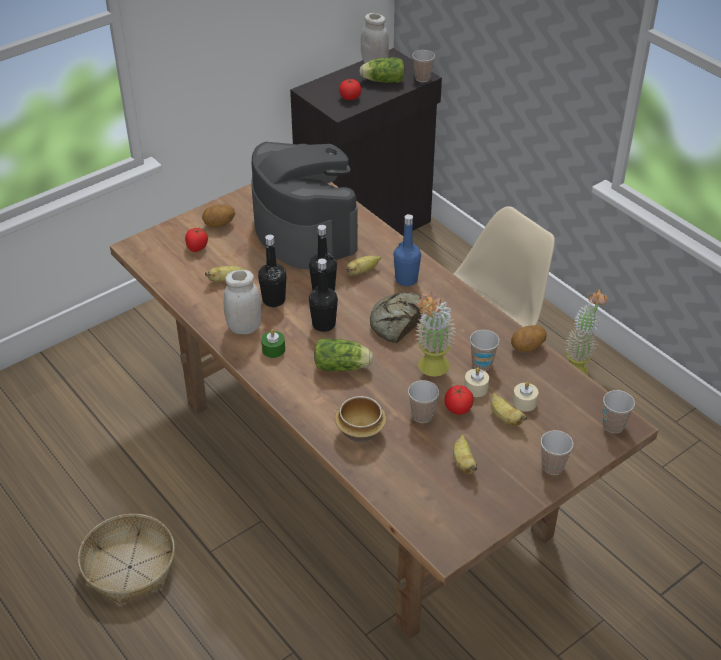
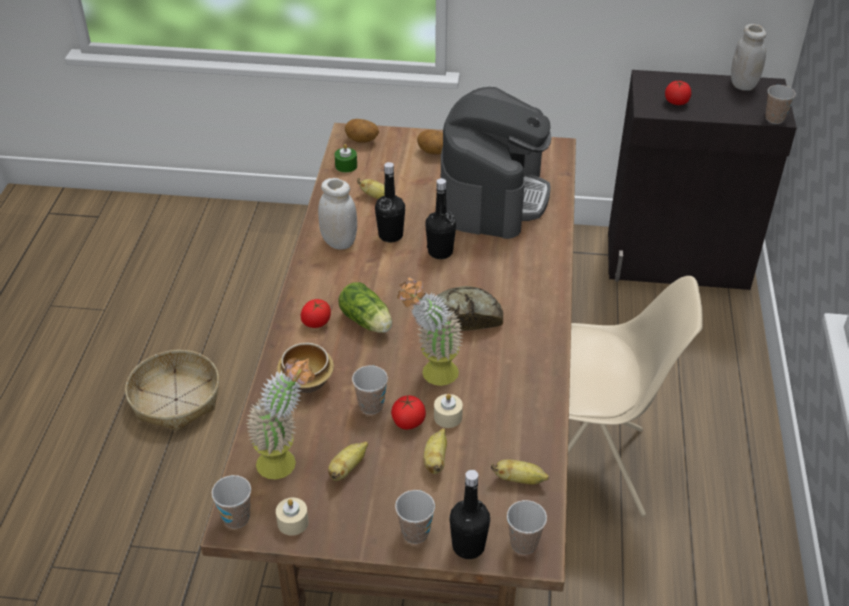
camera: 45 degrees right, 0 degrees up
(197, 247) = (392, 160): tomato -> tomato (316, 322)
(273, 350) = (335, 273): green candle -> green candle (346, 166)
(324, 324) = (401, 279): black bottle -> black bottle (468, 546)
(362, 271) = (493, 257): banana -> banana (519, 480)
(381, 81) = (729, 102): lettuce -> none
(406, 279) = (521, 287): blue bottle -> none
(482, 364) = (483, 401): cup -> cup (236, 518)
(524, 402) = (472, 460): beige candle -> beige candle (293, 522)
(527, 348) = (544, 417): potato -> potato (362, 141)
(578, 367) = (733, 514): potted plant -> potted plant (286, 462)

